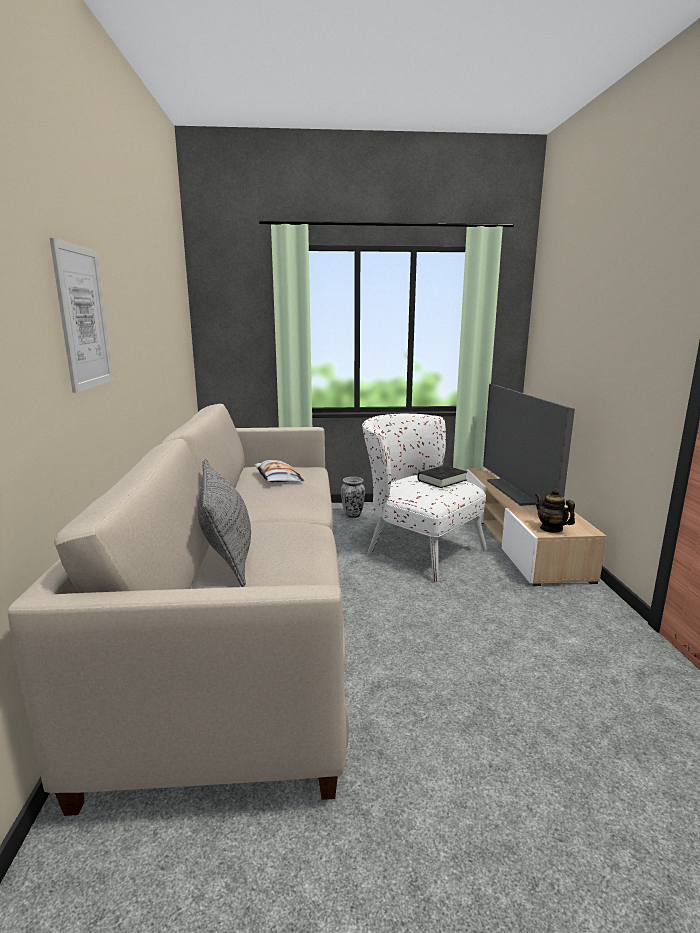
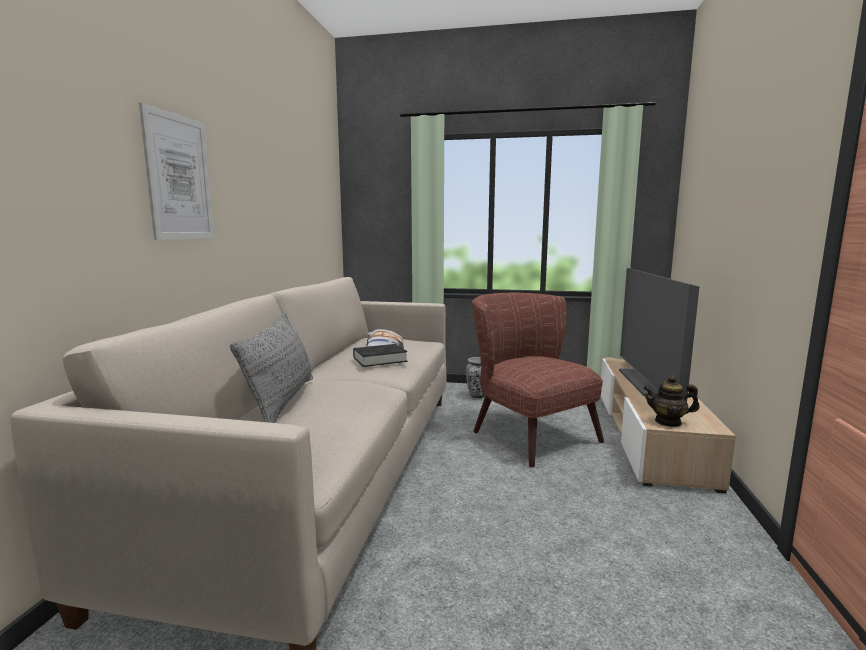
camera: 15 degrees right, 5 degrees down
(416, 548) = (527, 432): white armchair -> brown armchair
(442, 480) = (553, 361): black book -> black book (380, 359)
(551, 529) = (668, 422): teapot -> teapot turned 60 degrees counterclockwise

